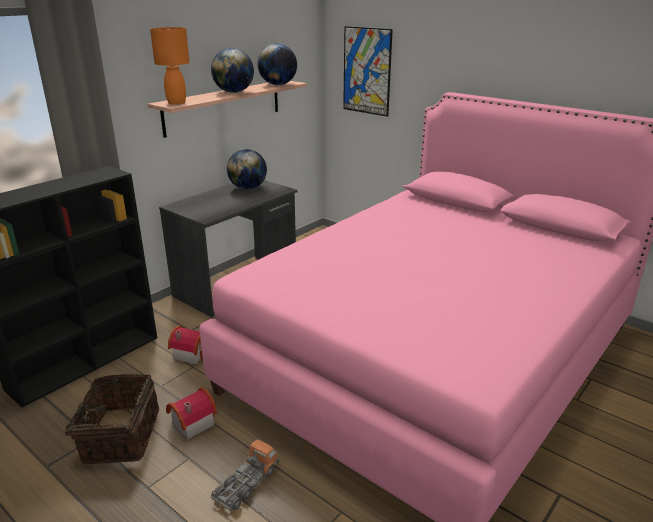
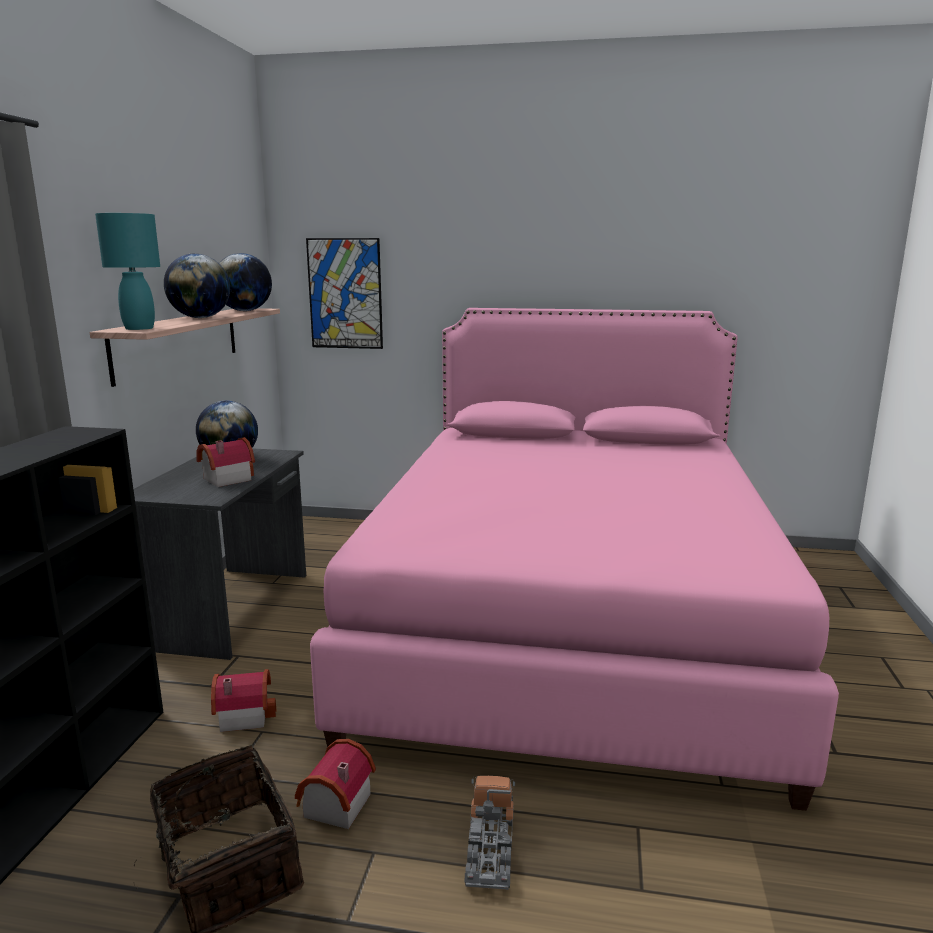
camera: 30 degrees left, 10 degrees down
(177, 103) = (139, 328): orange table lamp -> turquoise table lamp
(228, 204) = (225, 479): none -> toy house

